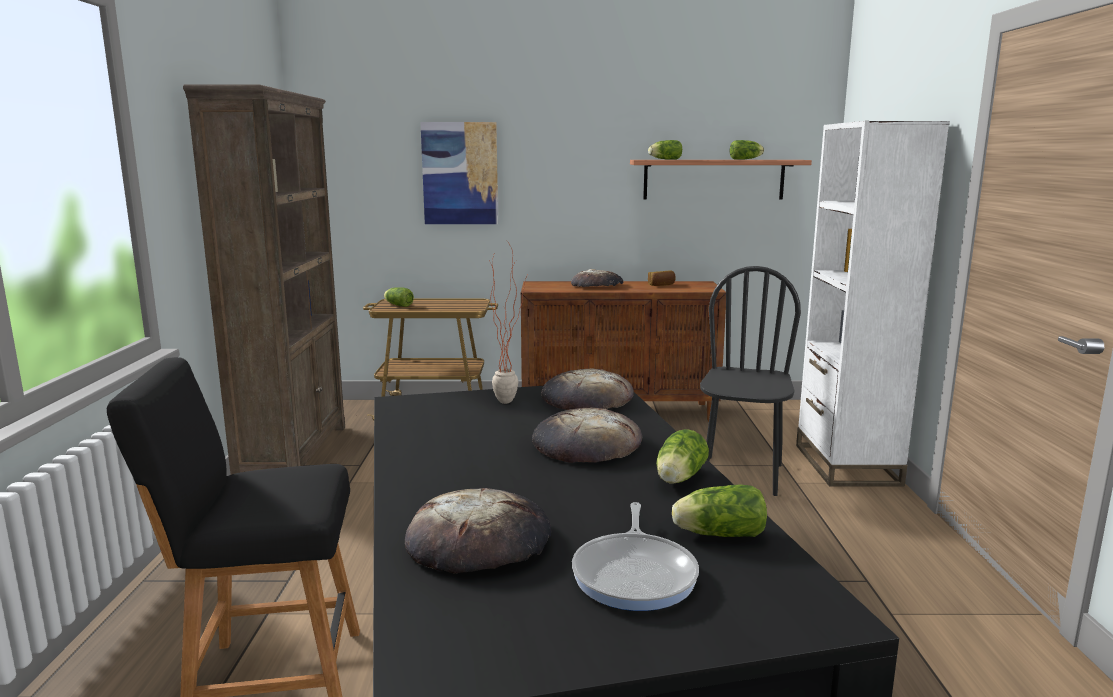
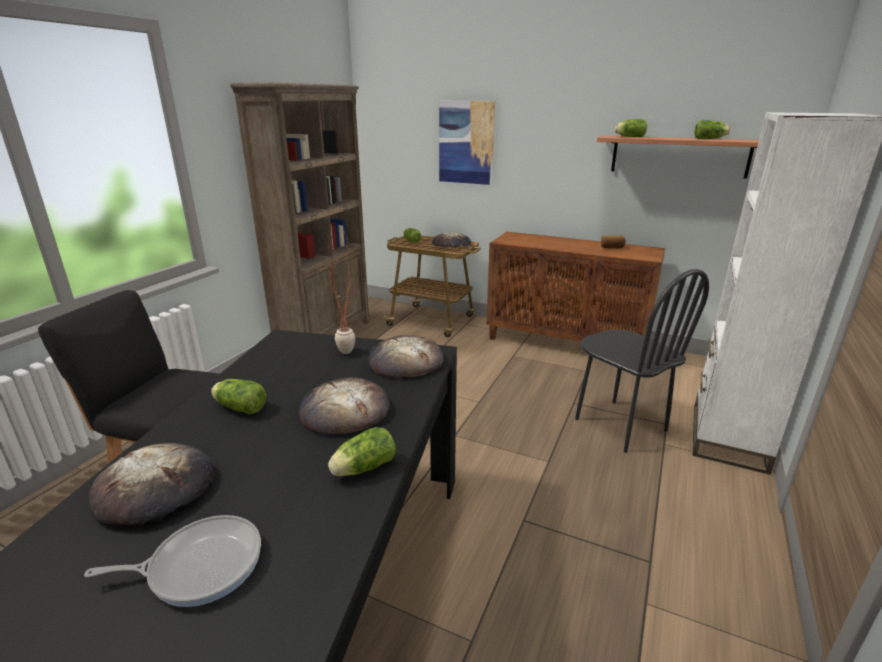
camera: 25 degrees right, 10 degrees up
(597, 285) = (557, 242): bread -> bread (451, 244)
(635, 574) = (200, 565): frying pan -> frying pan turned 135 degrees counterclockwise
(716, 534) = (310, 543): lettuce -> lettuce (239, 407)
(741, 475) = (620, 425): black chair -> black chair turned 105 degrees clockwise

